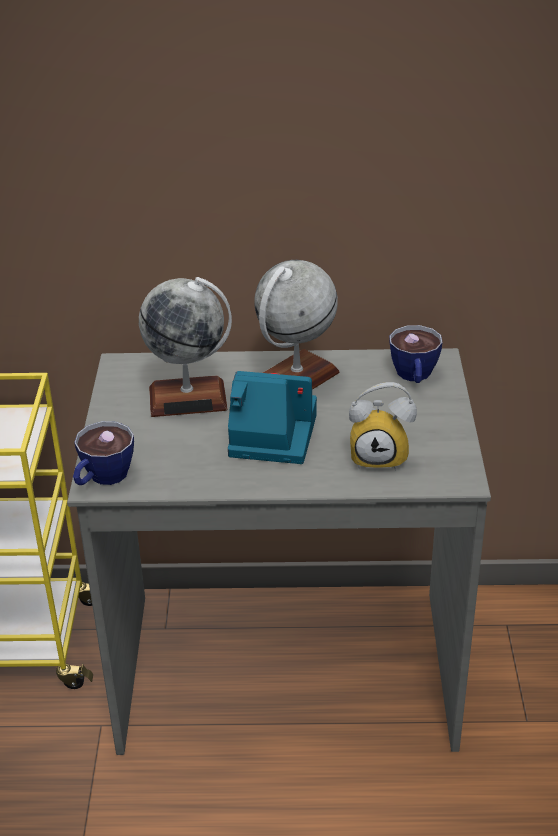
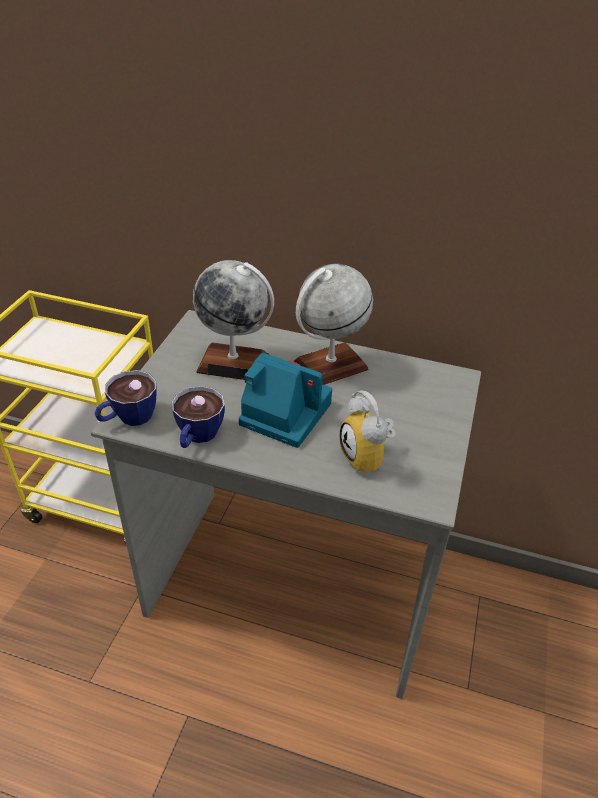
camera: 15 degrees right, 5 degrees up
(380, 457) = (368, 458): alarm clock -> alarm clock turned 45 degrees clockwise
(414, 377) = (431, 389): cup -> cup (197, 437)

